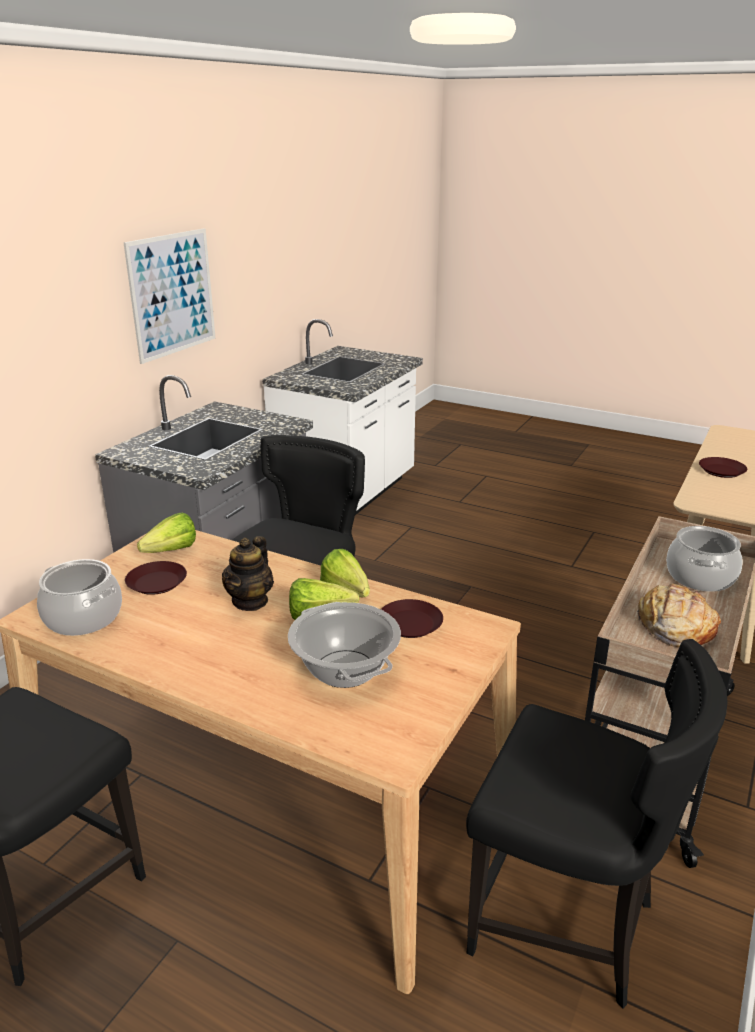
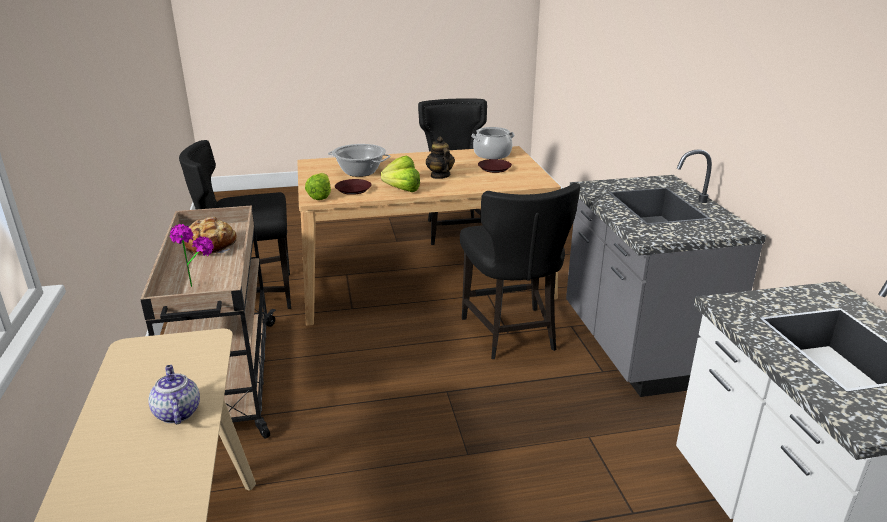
camera: 140 degrees right, 0 degrees up
(166, 552) = (521, 177): lettuce -> lettuce (322, 195)
(172, 294) = (773, 95): picture -> none
(701, 577) = (196, 282): cooking pot -> potted plant
(722, 471) = (177, 412): brown plate -> teapot

